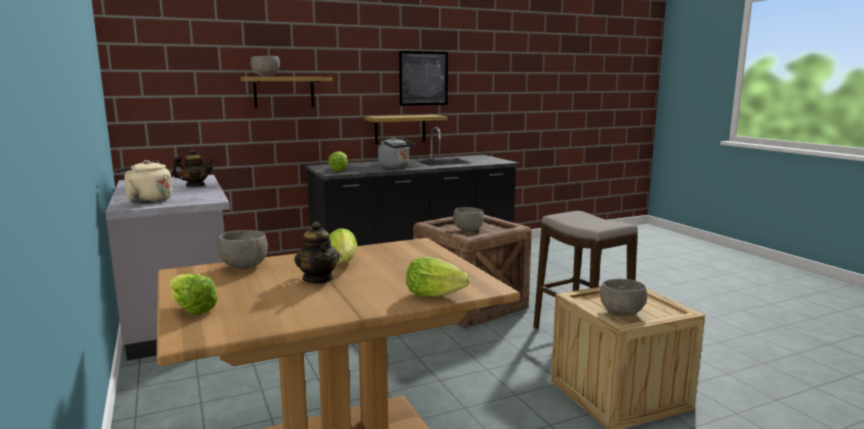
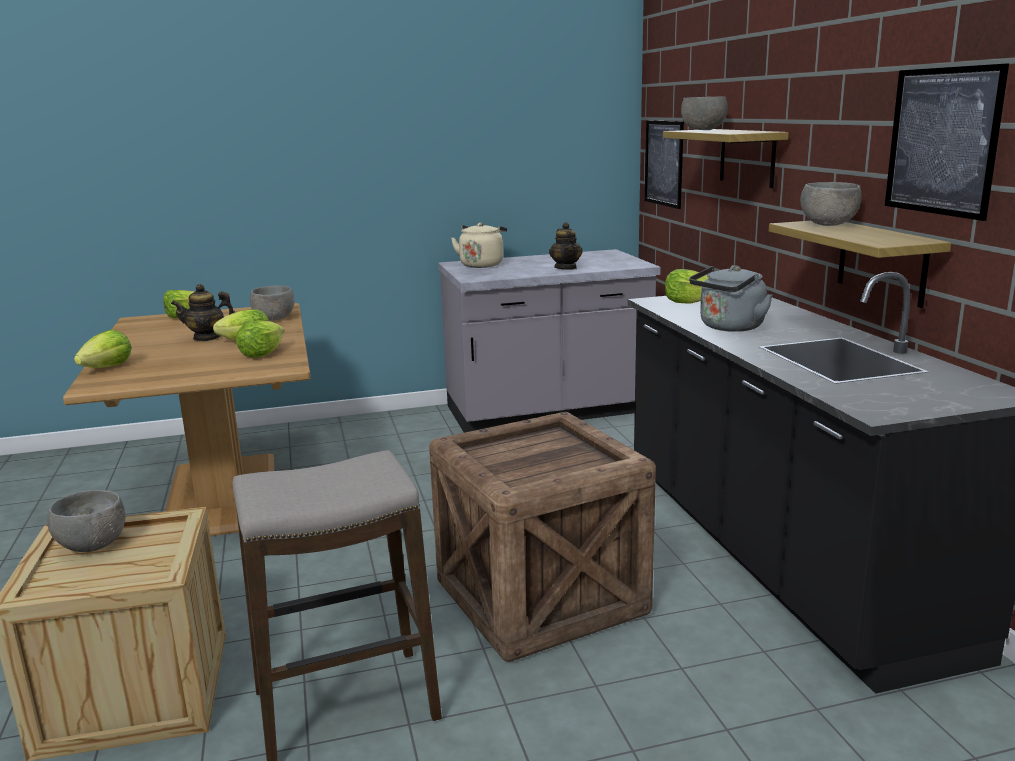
camera: 100 degrees right, 5 degrees up
(161, 104) = (664, 163): none -> picture
(385, 252) = (261, 354): none -> lettuce
(468, 230) = (525, 453): grey bowl -> grey bowl (827, 224)

